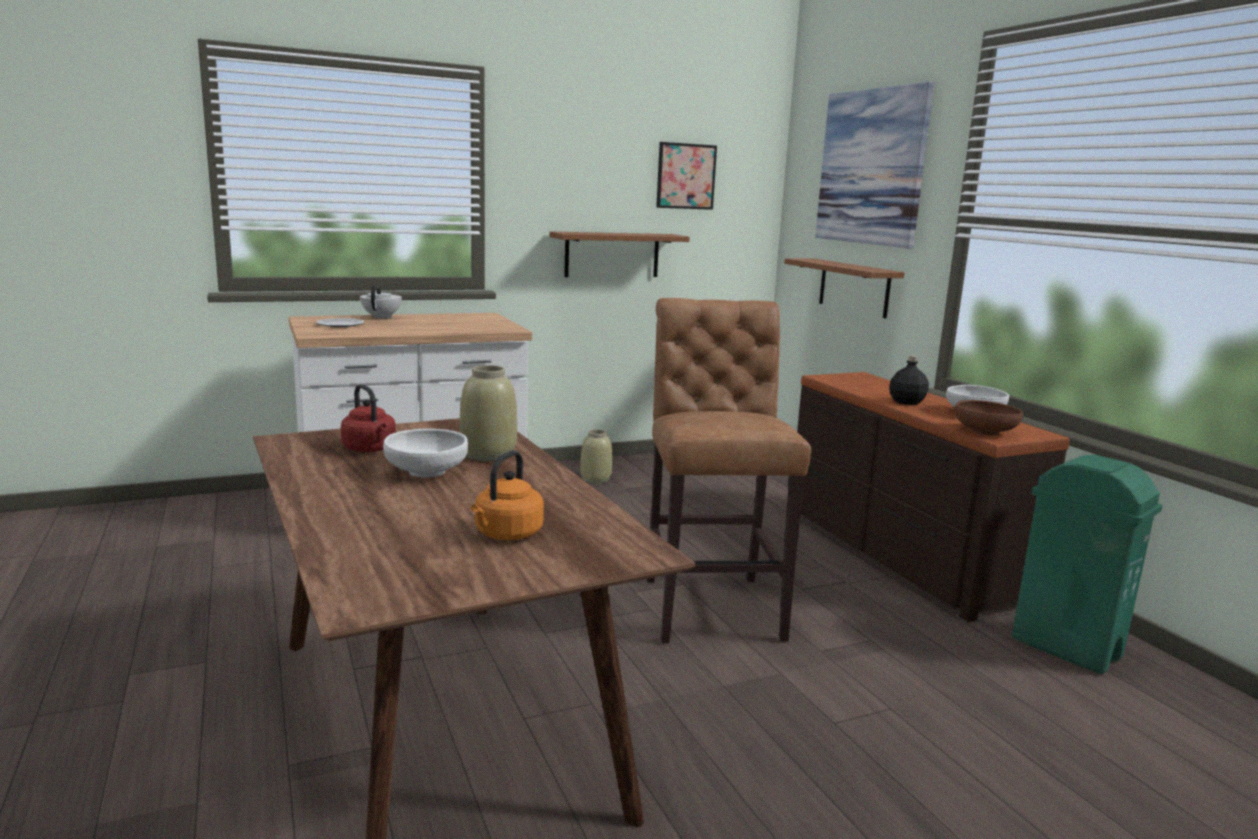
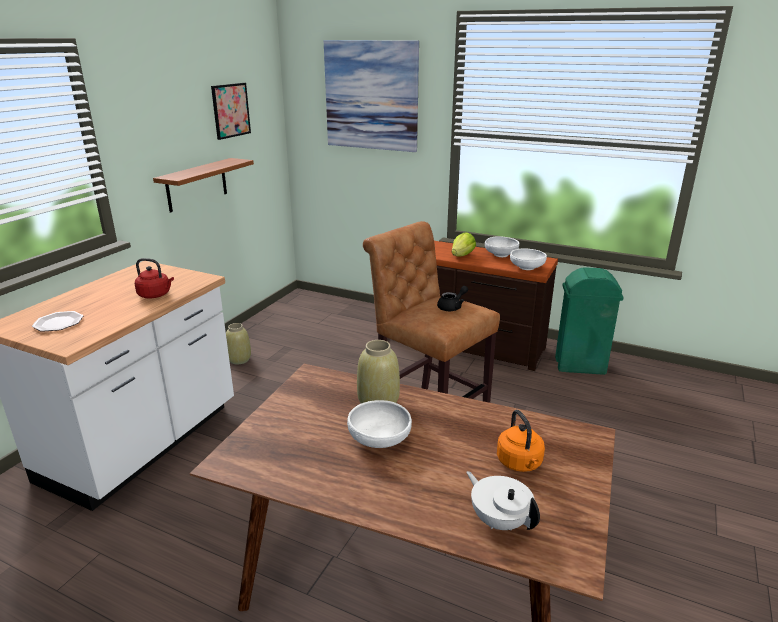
camera: 40 degrees left, 10 degrees up
(370, 449) = (303, 438): red kettle -> red kettle (156, 295)
(382, 317) = (71, 299): white teapot -> white teapot (499, 520)
(744, 418) = (452, 307): none -> black teapot
(854, 287) = (368, 178): shelf -> none
(907, 402) = (462, 256): black bottle -> lettuce
(985, 432) = (526, 267): brown bowl -> white bowl

